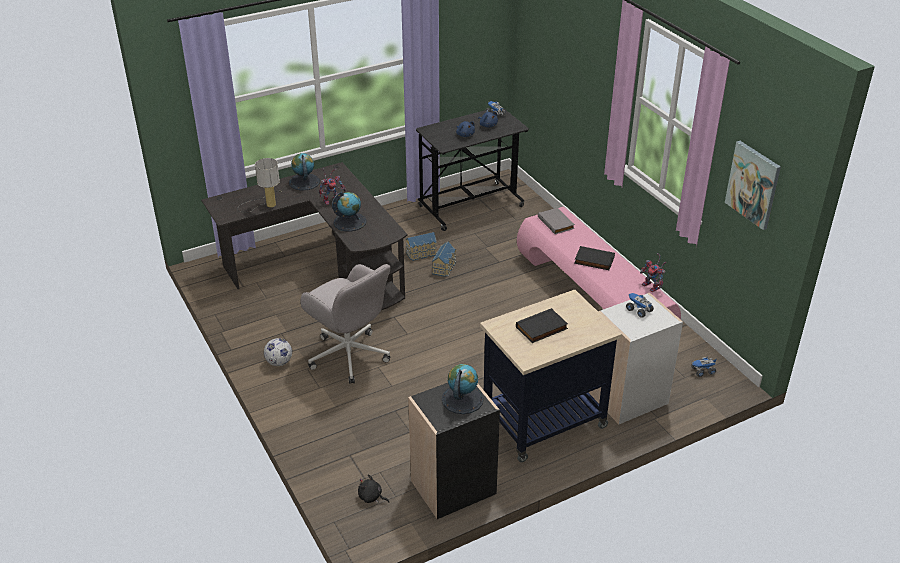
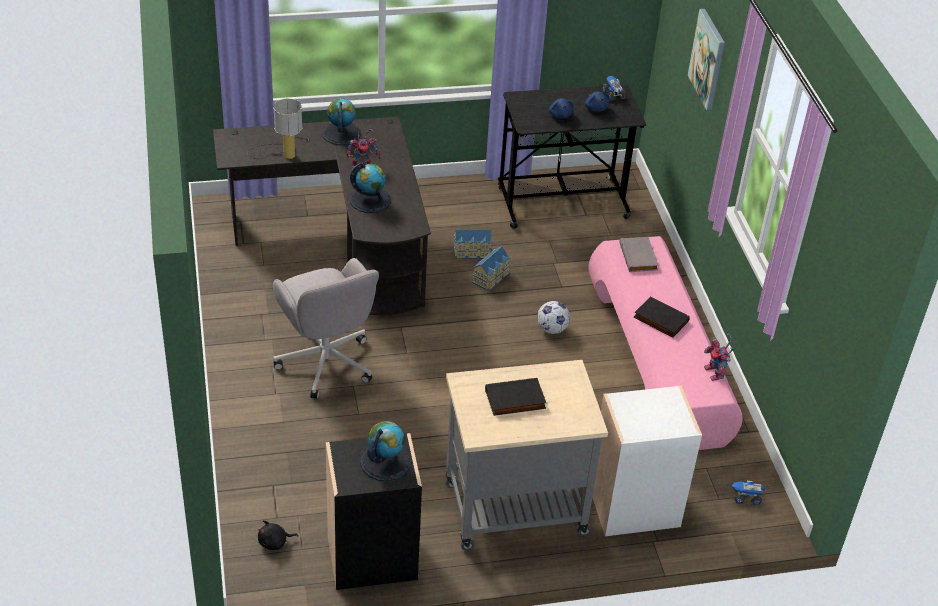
camera: 15 degrees right, 5 degrees up
(279, 362) = (243, 350): football -> football (552, 329)
(371, 497) = (275, 542): black plush toy -> black plush toy turned 60 degrees counterclockwise
(544, 424) = (514, 511): blue cart -> grey cart
(638, 310) = (654, 405): toy truck -> none
(753, 184) = (836, 285): picture -> picture (708, 59)

